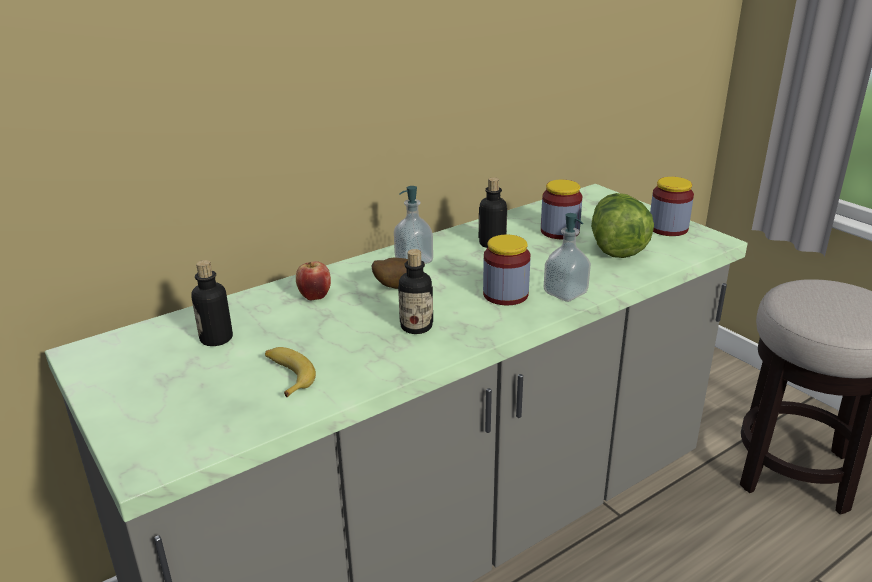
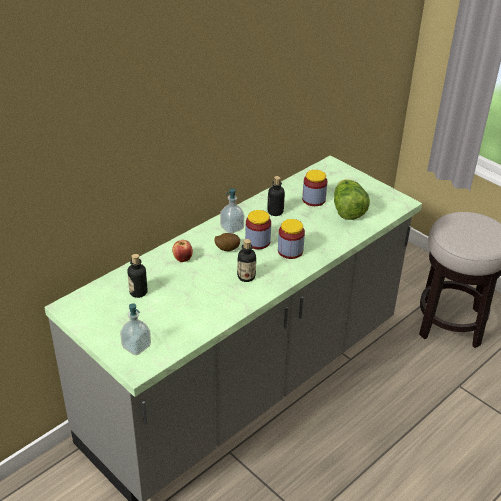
camera: 10 degrees left, 10 degrees up
(287, 376) = (187, 313): banana -> none
(565, 293) = (323, 248): soap dispenser -> soap dispenser (136, 346)
(668, 228) = (376, 194): jar -> jar (257, 241)

